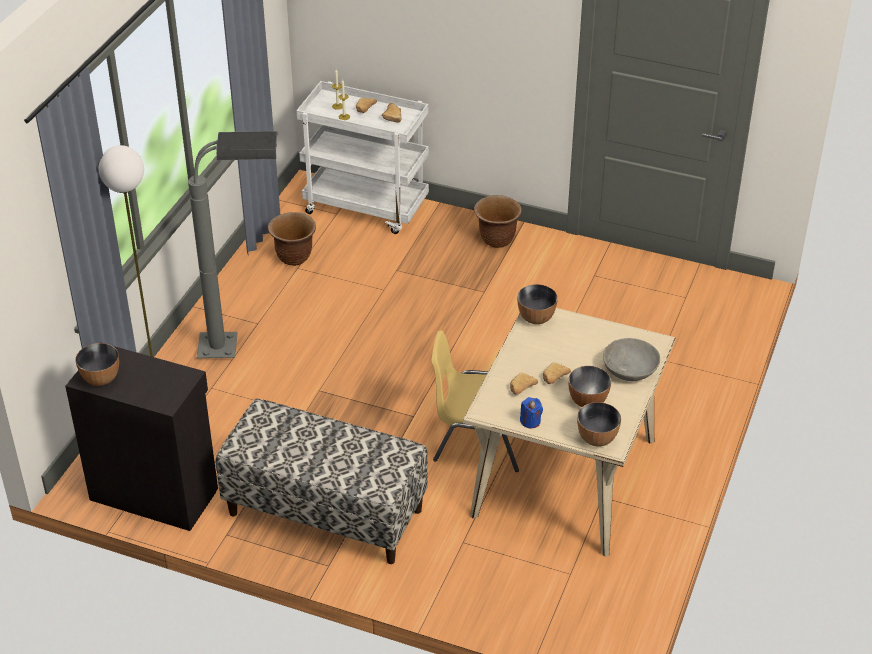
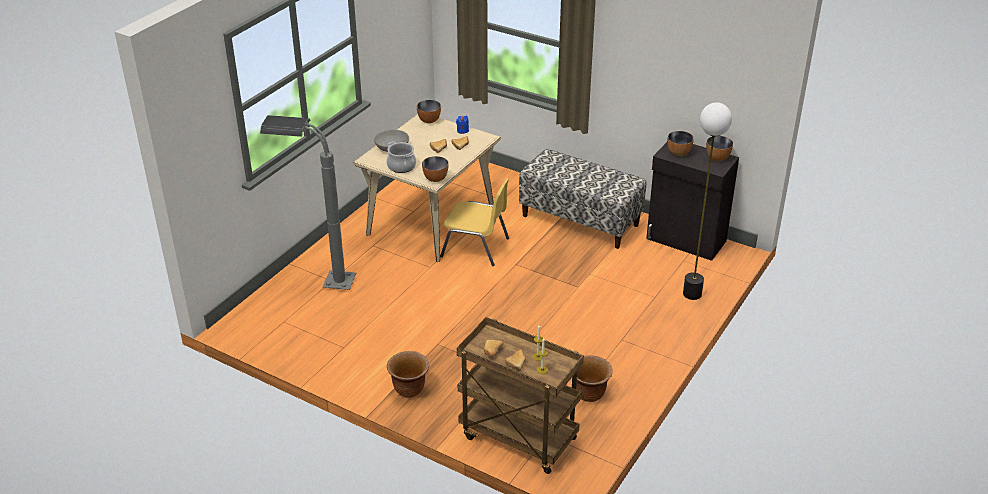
camera: 170 degrees left, 5 degrees down
(245, 347) = (631, 322): grey floor lamp -> grey floor lamp (320, 281)
(367, 207) = (517, 438): white cart -> brown cart
(587, 401) = (425, 136): bowl -> bowl (679, 153)
(596, 335) = (401, 166): none -> cooking pot

